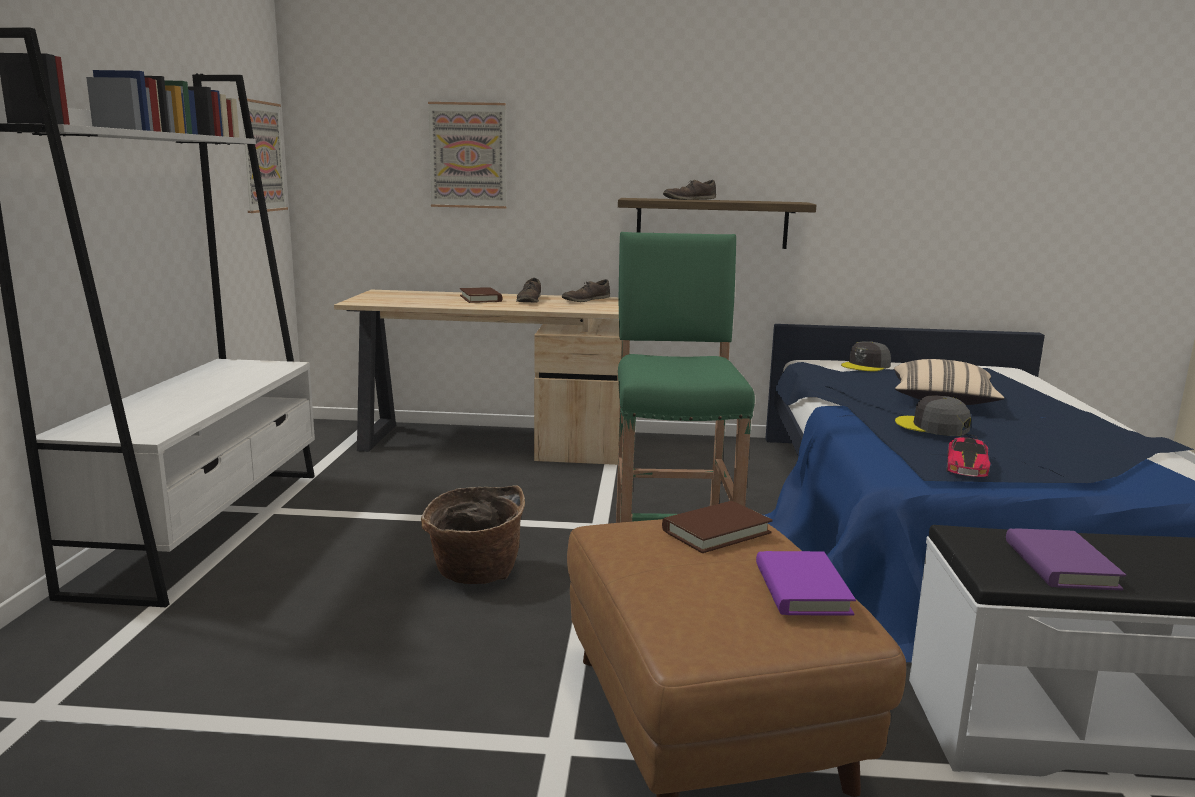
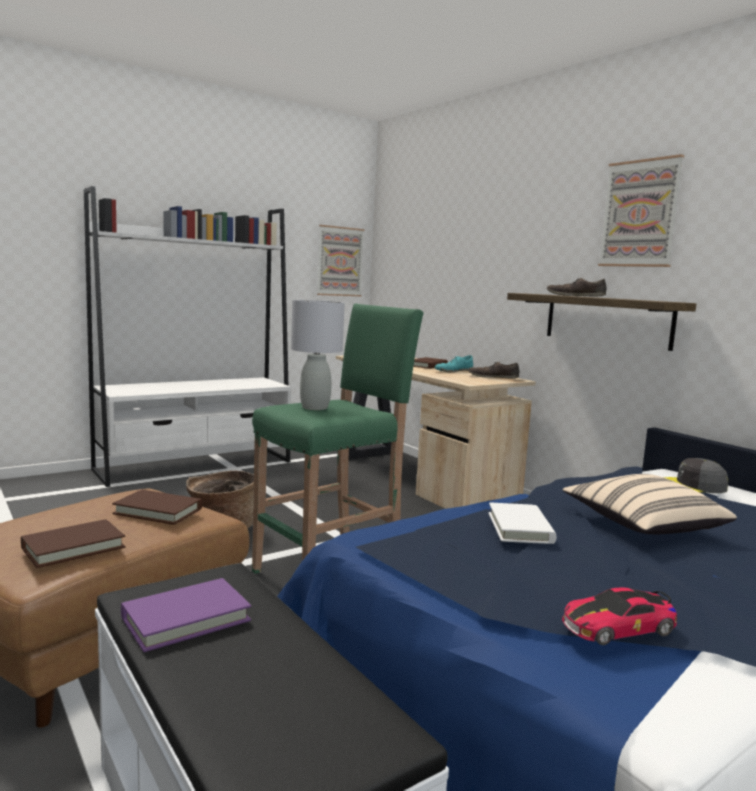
camera: 50 degrees right, 5 degrees down
(468, 155) = (451, 260): picture -> picture (640, 214)
(529, 300) = (453, 371): brown shoe -> turquoise shoe
(670, 367) = (314, 407): none -> grey table lamp
(801, 589) = (73, 547): purple book -> brown book
(932, 426) = (520, 528): grey cap -> white book
(966, 466) = (429, 556): toy car -> toy car (618, 627)

